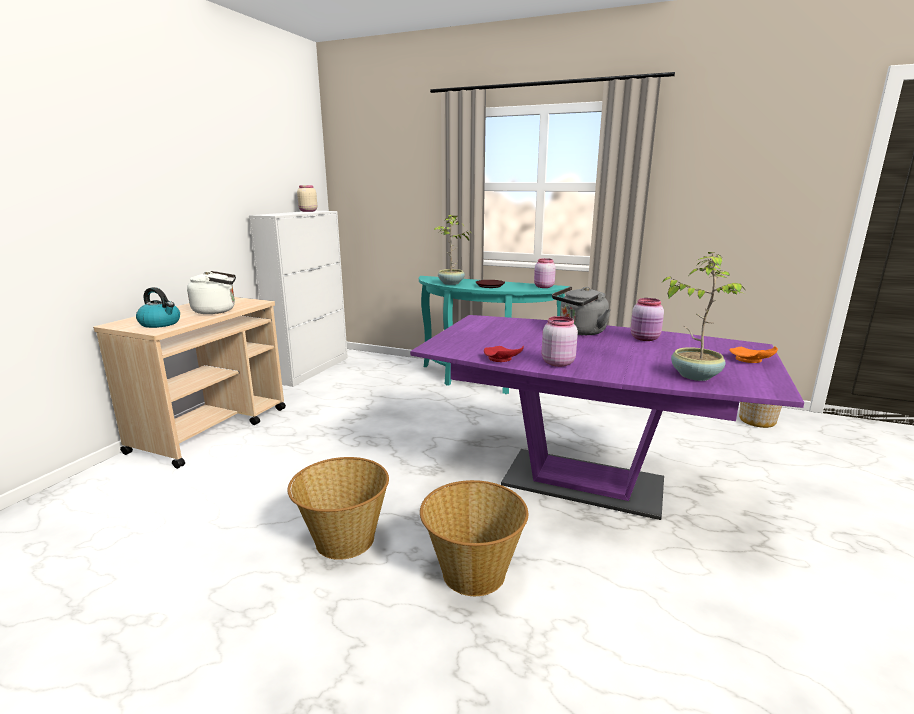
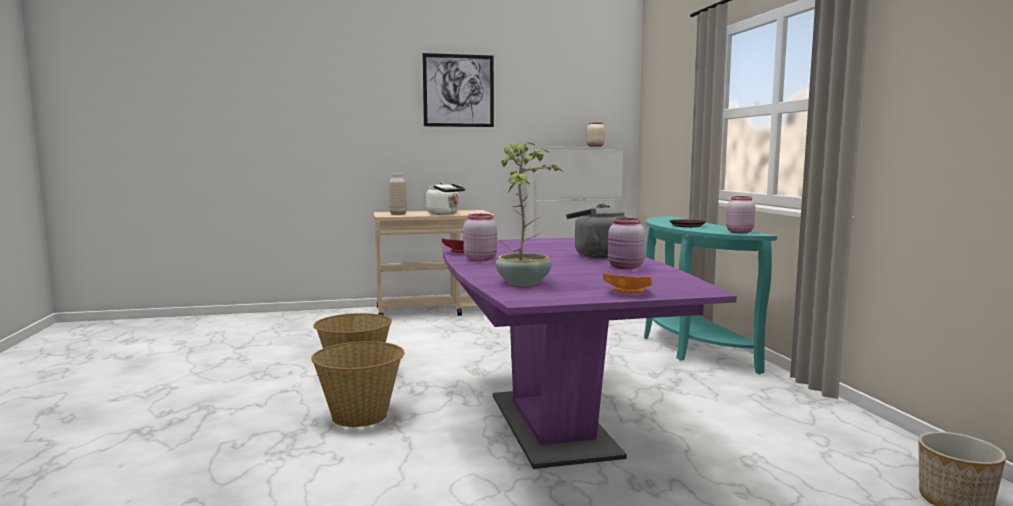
camera: 55 degrees right, 10 degrees down
(161, 324) = (398, 214): kettle -> vase
(169, 144) = (458, 90): none -> picture
(451, 283) = (662, 221): potted plant -> none

